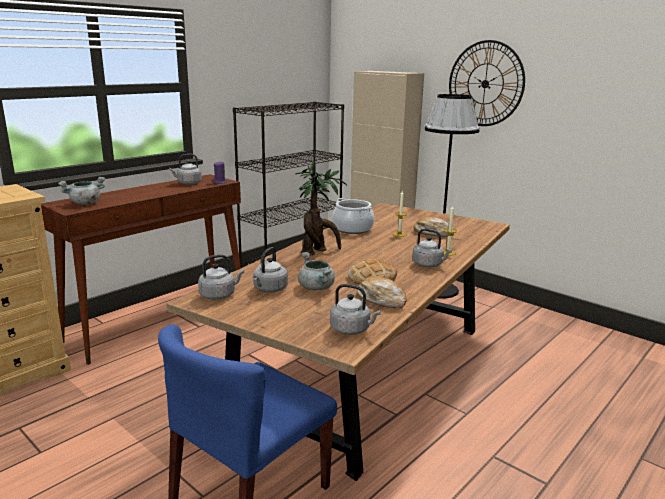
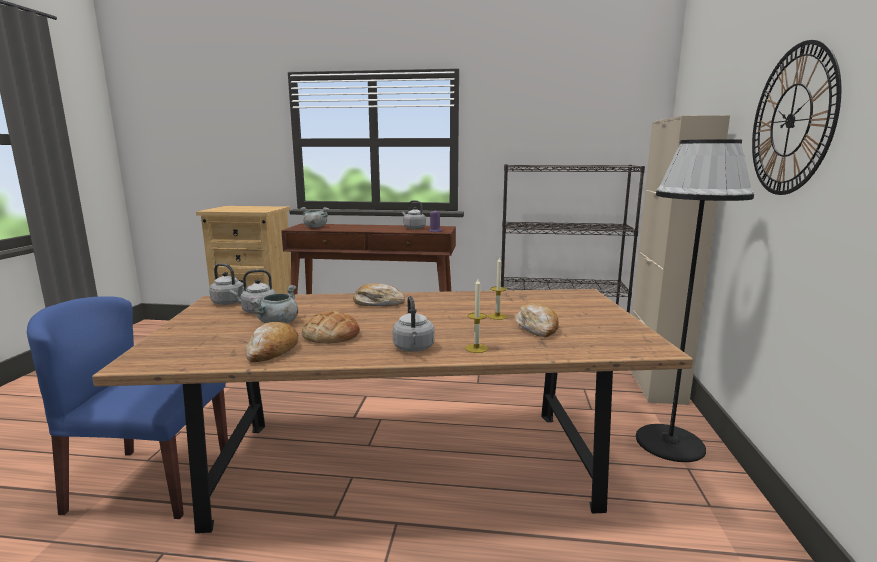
camera: 55 degrees right, 5 degrees down
(318, 252) = (378, 303): potted plant -> bread
(352, 229) = (473, 298): cooking pot -> none
(352, 330) = (179, 356): grey kettle -> none

